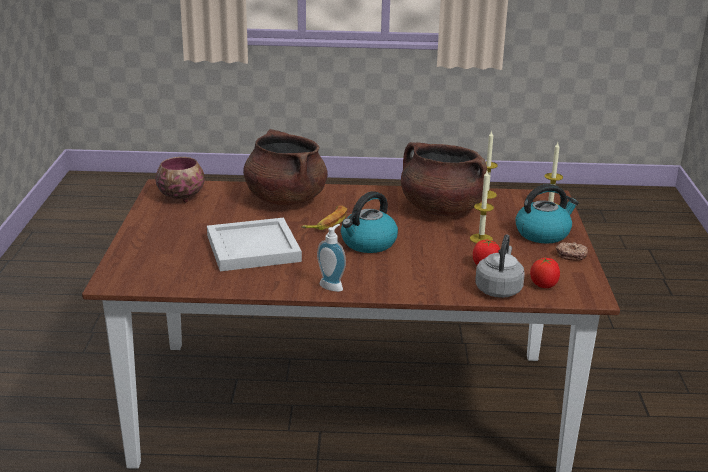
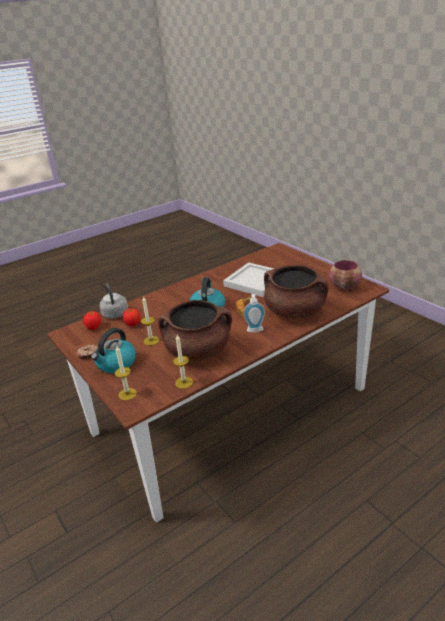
camera: 145 degrees right, 5 degrees up
(333, 286) = (193, 283): soap dispenser -> soap dispenser (255, 331)

